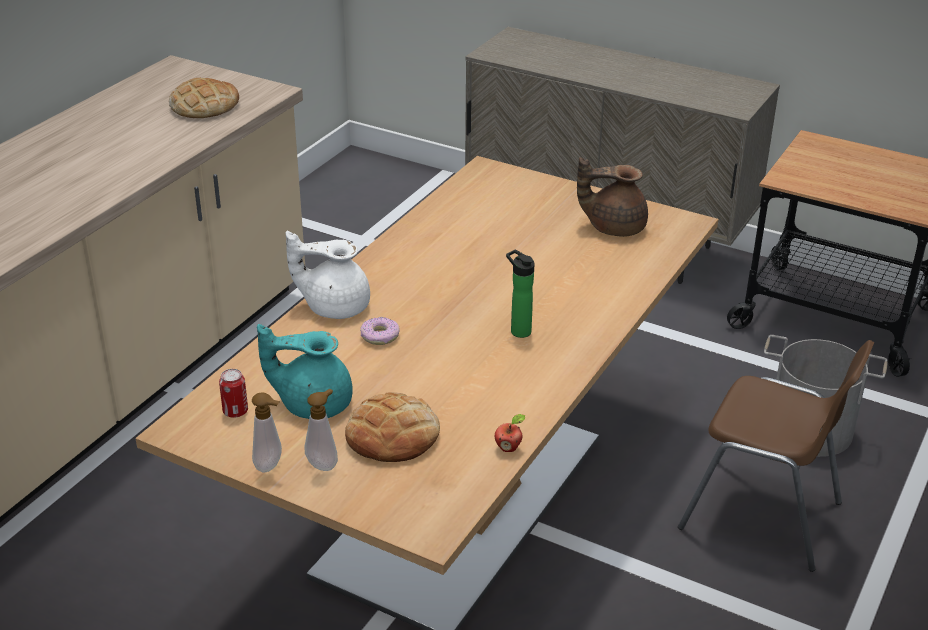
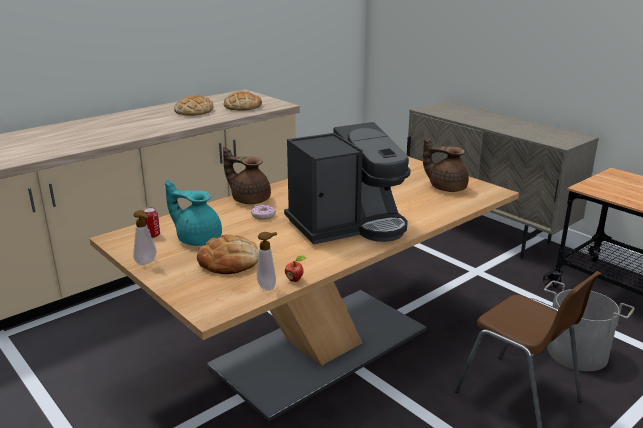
camera: 20 degrees right, 10 degrees down
(126, 131) = (194, 111): none -> bread
(324, 463) = (177, 267): soap dispenser -> soap dispenser (268, 286)
(334, 306) = (249, 199): white teapot -> brown teapot
(518, 330) = (348, 225): bottle -> coffee machine

